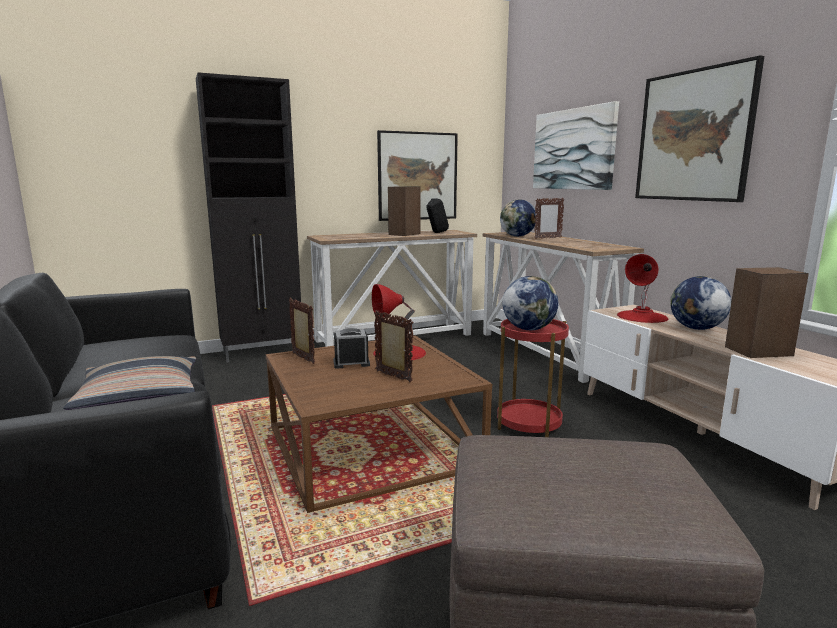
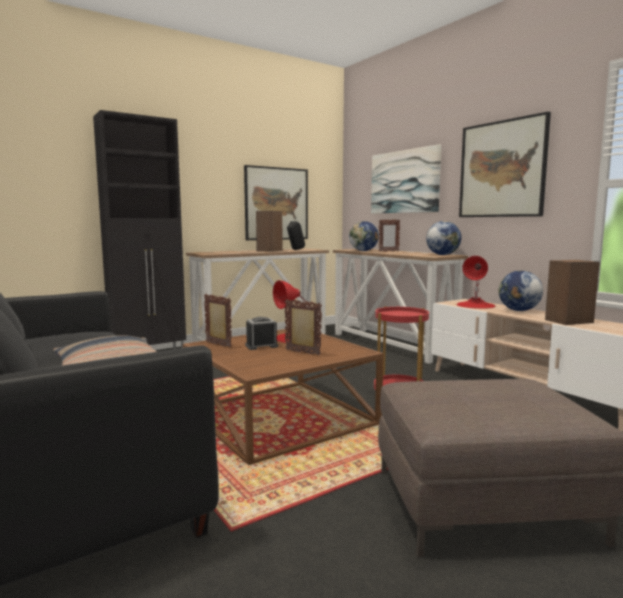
camera: 10 degrees left, 5 degrees down
(528, 329) = (397, 315): globe -> globe (442, 255)

